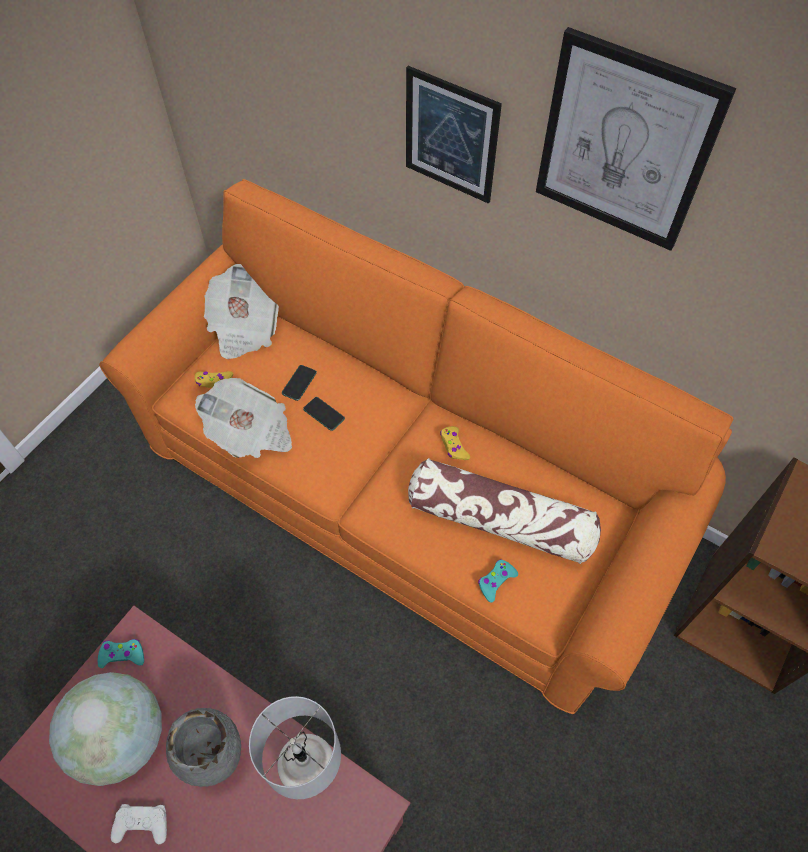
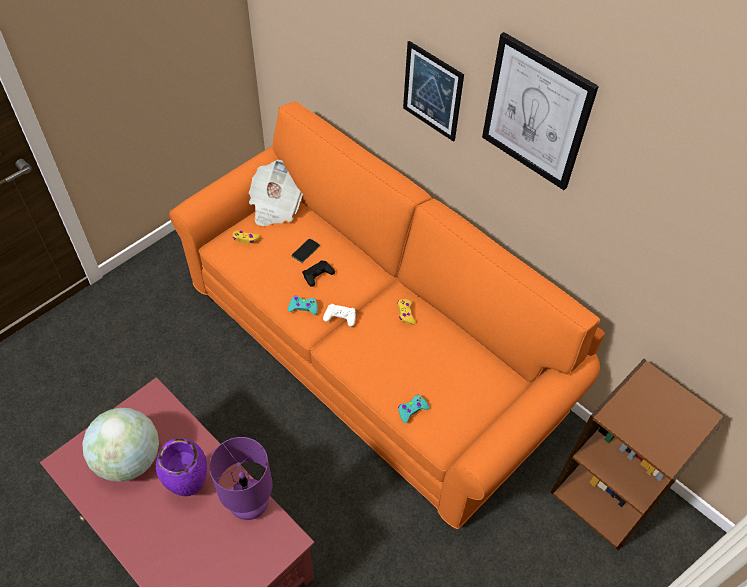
camera: 10 degrees right, 5 degrees down
(122, 655) = (141, 407): turquoise game controller -> turquoise game controller (303, 307)
(142, 824) = (130, 516): white game controller -> white game controller (340, 317)
(218, 761) = (189, 487): grey vase -> purple vase
(251, 433) = (263, 278): newspaper -> none
(308, 768) = (249, 505): grey table lamp -> purple table lamp
(324, 414) = (318, 275): phone -> black game controller
(500, 521) = (426, 370): pillow -> none

